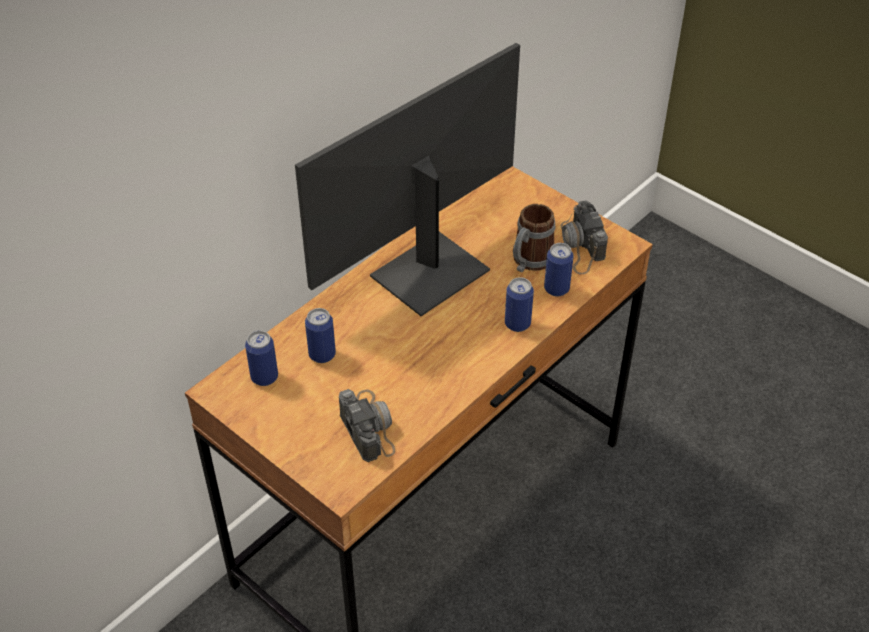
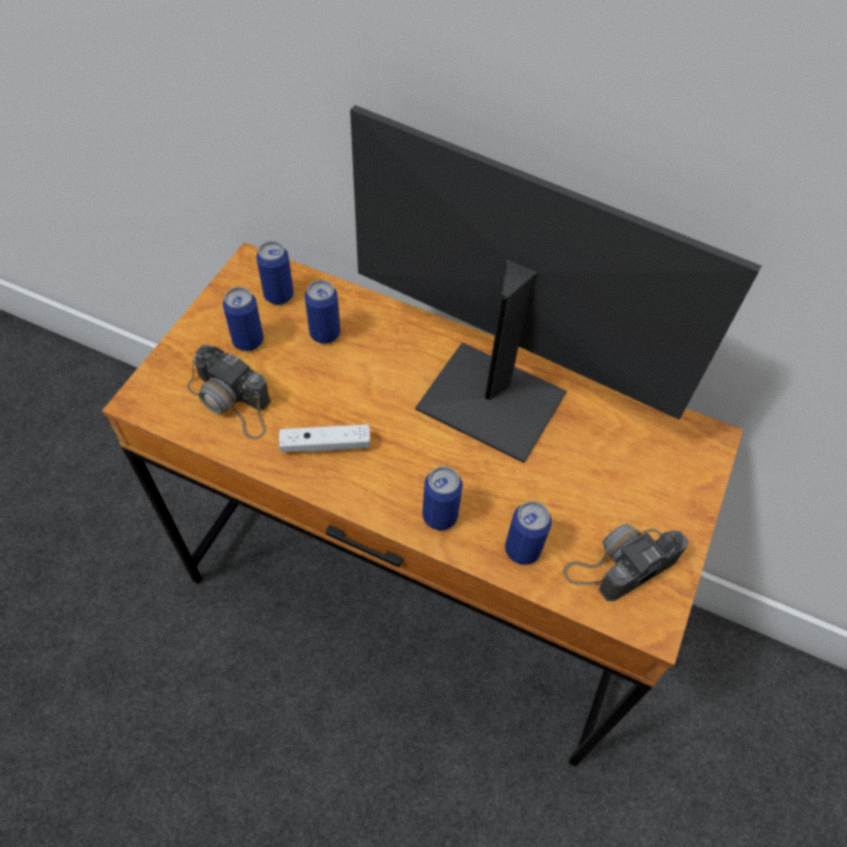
camera: 70 degrees right, 10 degrees up
(307, 406) = (248, 341): none -> can
(368, 425) = (232, 401): camera -> camera turned 75 degrees clockwise
(434, 374) = (325, 445): none -> white game controller
(529, 262) = (559, 505): mug -> none

